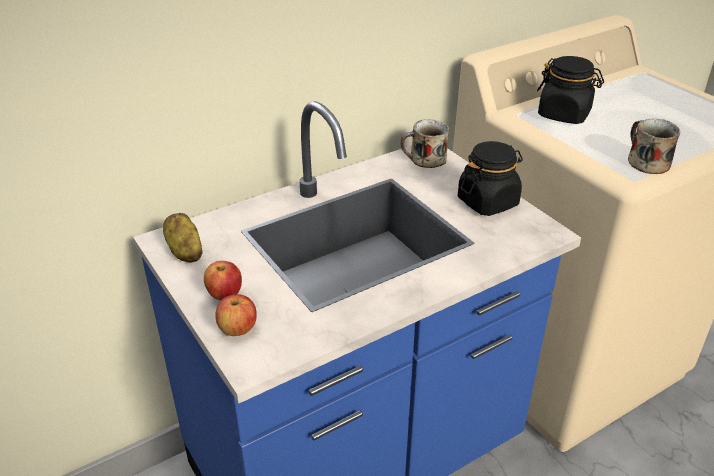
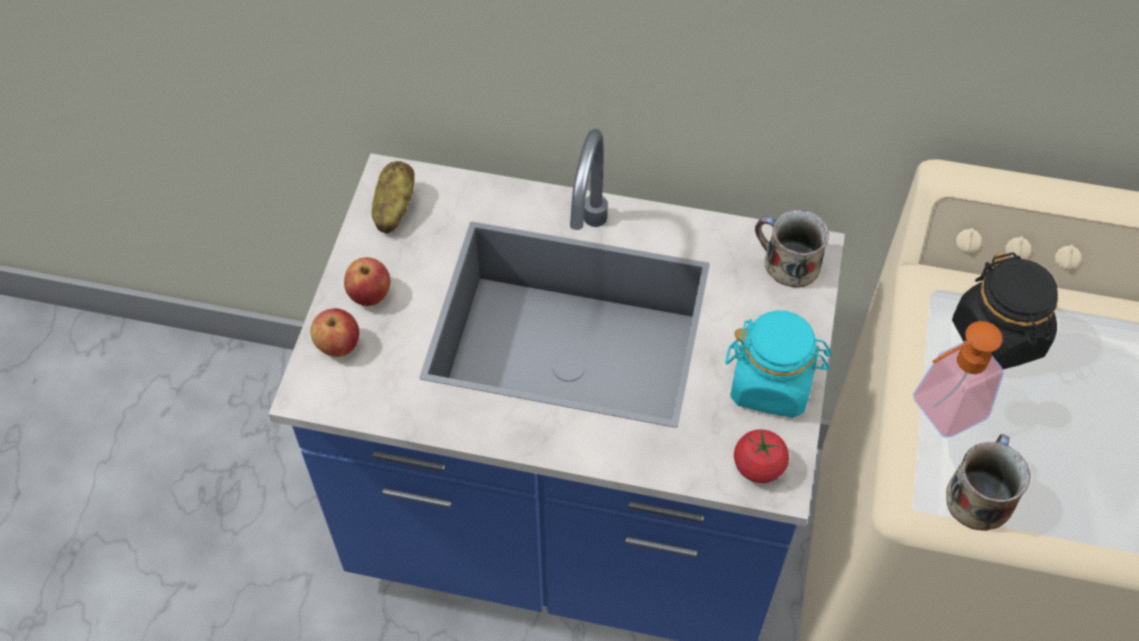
camera: 45 degrees right, 20 degrees up
(488, 202) = (771, 384): black jar -> turquoise jar
(531, 233) = (758, 466): none -> tomato
(587, 147) = (938, 413): none -> soap dispenser

